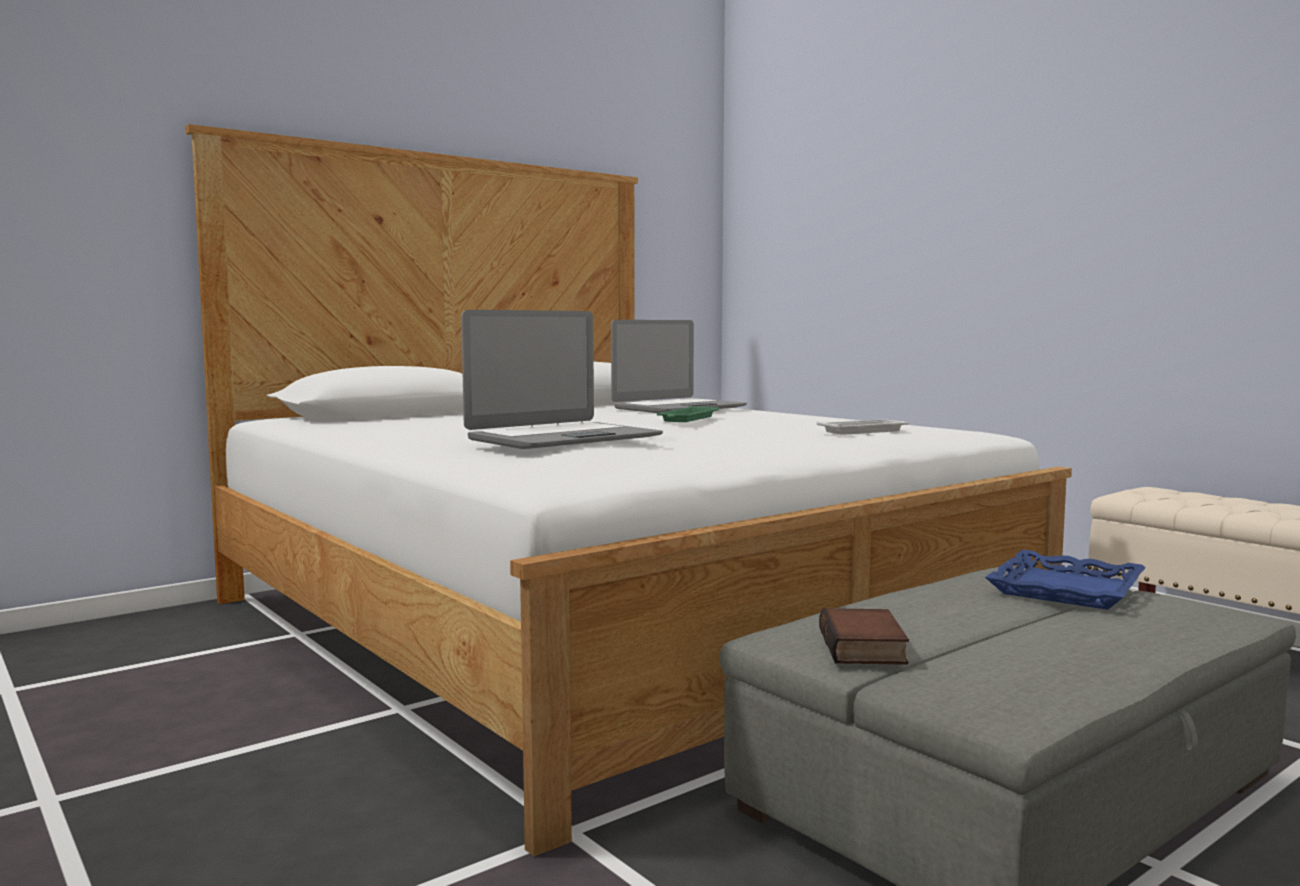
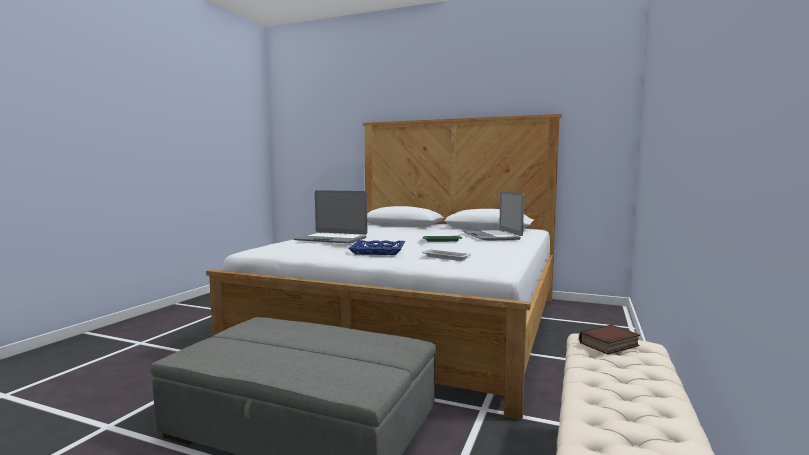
camera: 60 degrees right, 0 degrees up
(678, 408) = (492, 236): laptop -> laptop turned 60 degrees clockwise
(865, 648) = (246, 329): book -> book (609, 345)
(1067, 590) = (367, 351): blue tray -> blue tray (377, 251)

